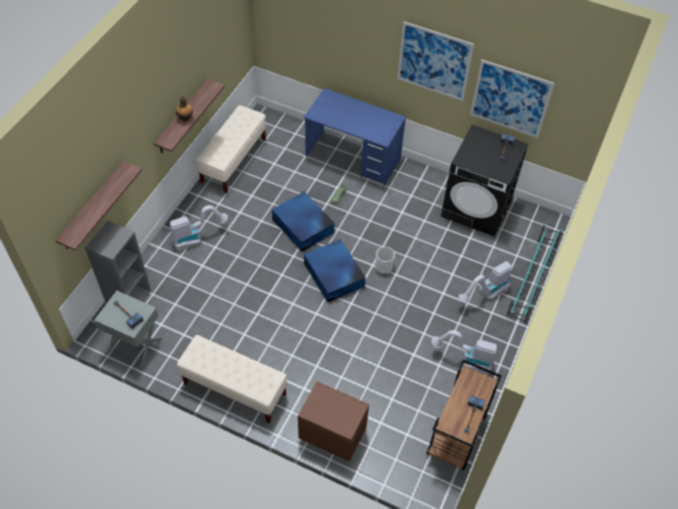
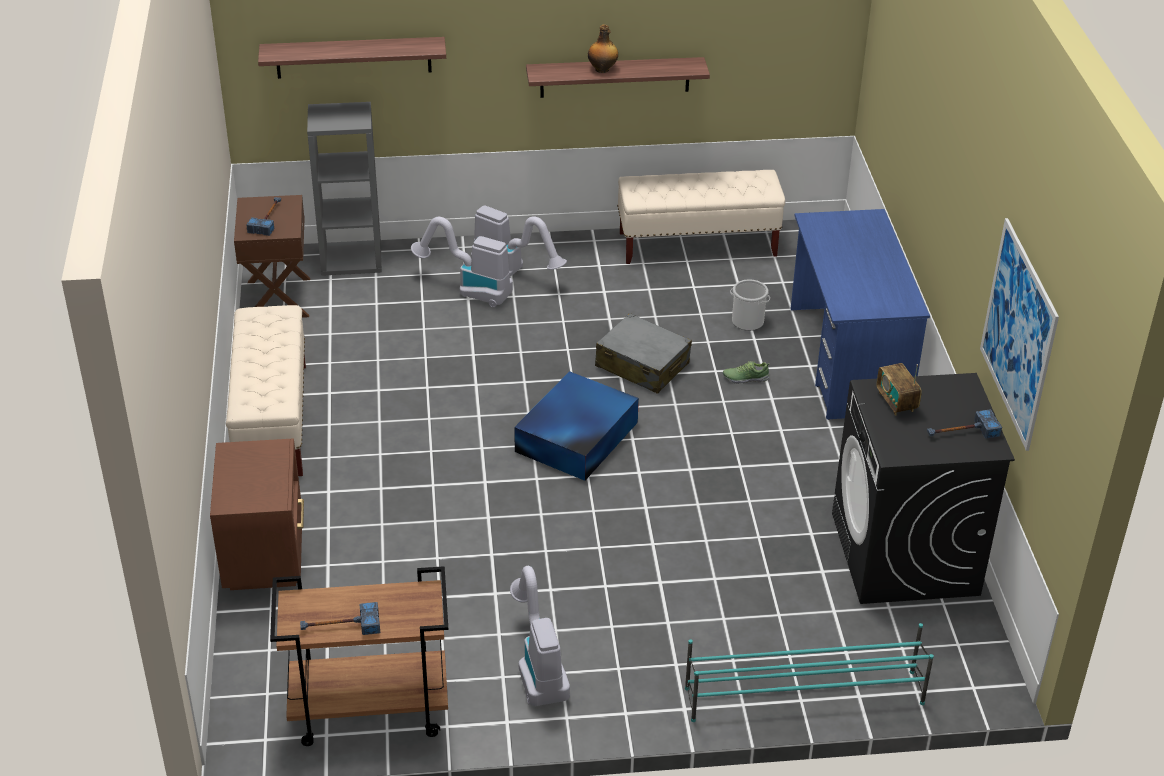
camera: 60 degrees right, 15 degrees down
(135, 345) = (276, 299): grey nightstand -> brown nightstand
(303, 226) = (642, 365): blue storage box -> grey suitcase
(384, 267) = (647, 487): bucket -> bucket (747, 321)
(434, 61) = (972, 201): picture -> none
(474, 157) = (896, 402): none -> radio
(485, 294) = (710, 640): vacuum cleaner -> vacuum cleaner (469, 289)

